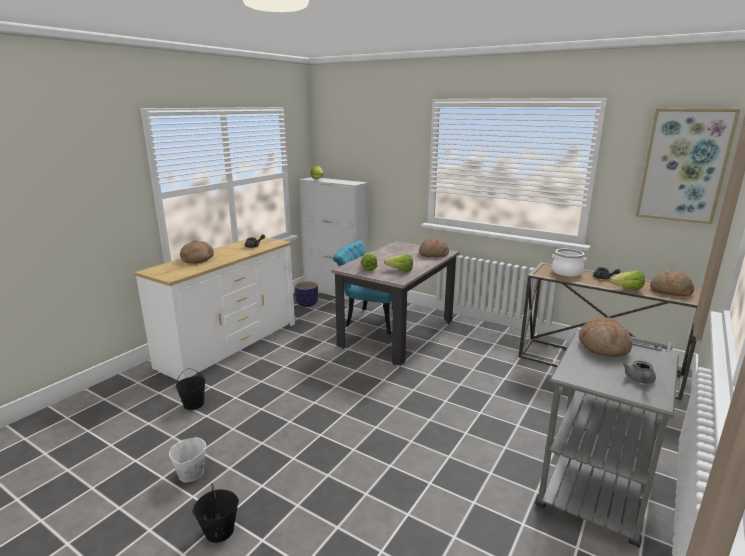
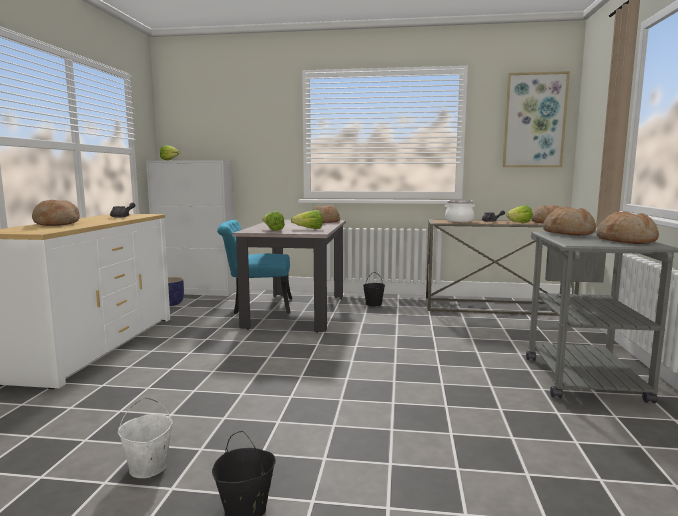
camera: 25 degrees left, 10 degrees down
(194, 404) = (90, 404): black bucket -> black bucket (373, 304)
(639, 380) = (626, 241): grey teapot -> bread

